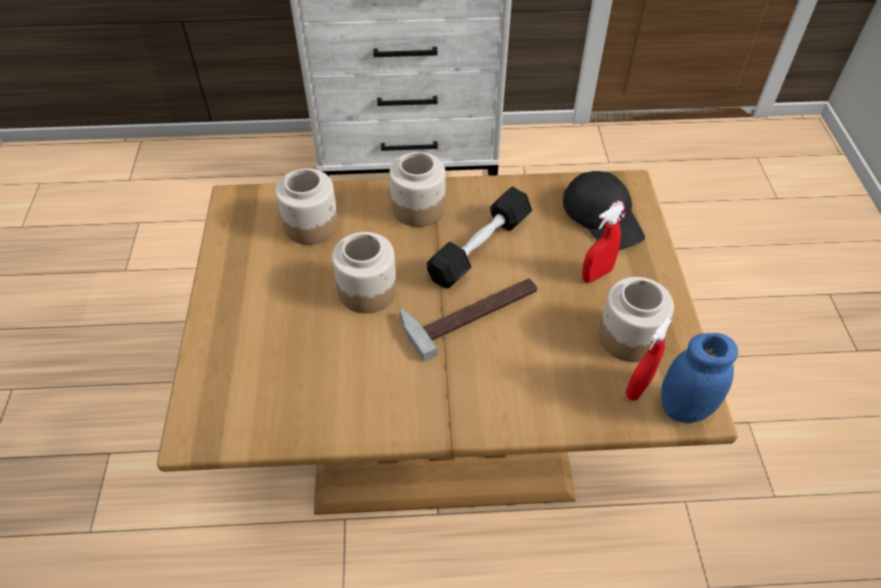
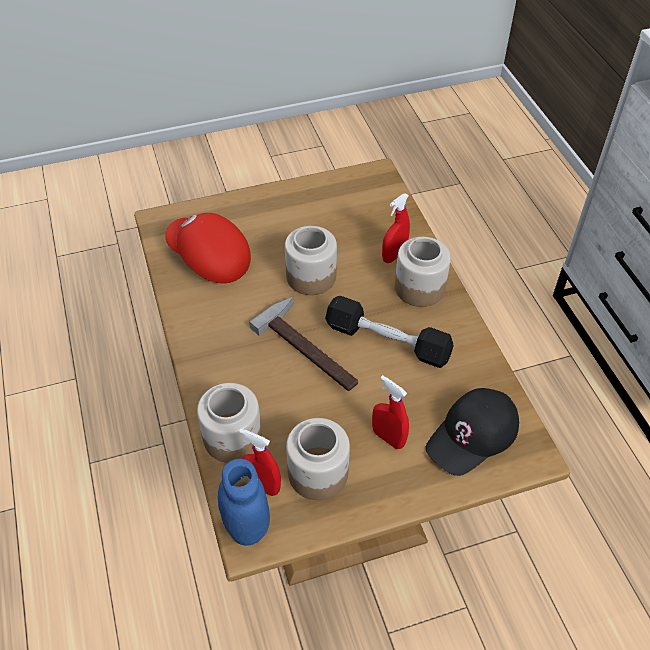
camera: 75 degrees right, 0 degrees up
(295, 385) = (209, 259): none -> red cap
(312, 225) = (369, 225): jar -> jar (233, 438)
(366, 216) = (394, 256): none -> red spray bottle

